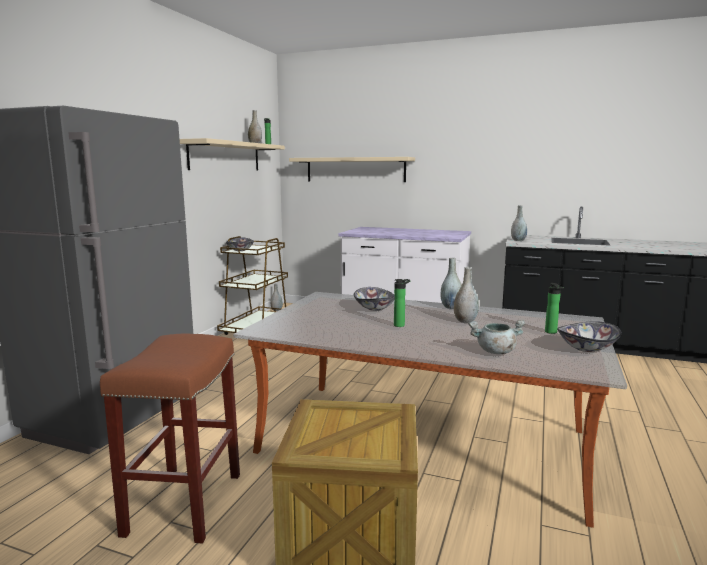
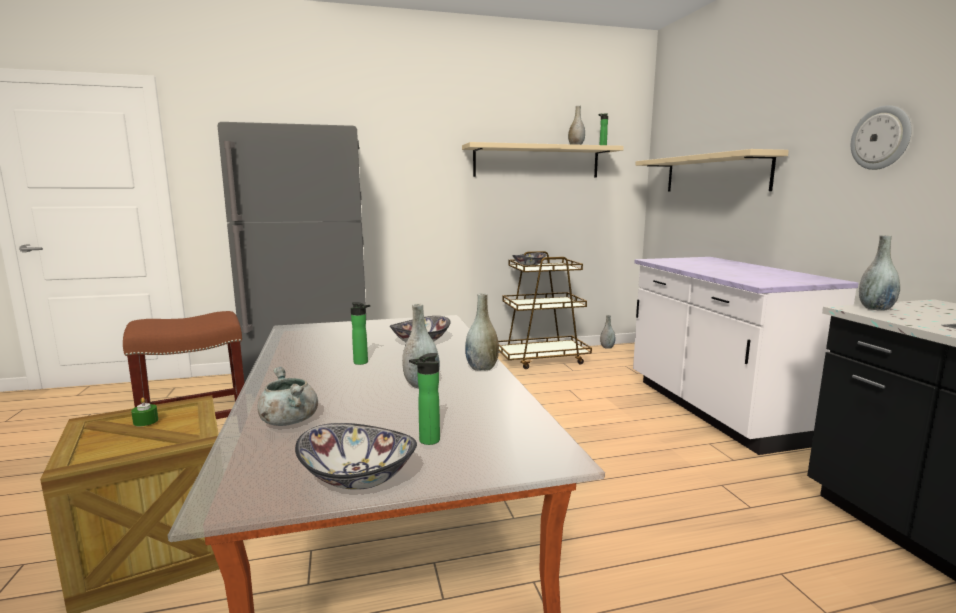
camera: 55 degrees right, 0 degrees up
(330, 428) = (146, 421): none -> green candle
(472, 155) = (881, 138): none -> wall clock

